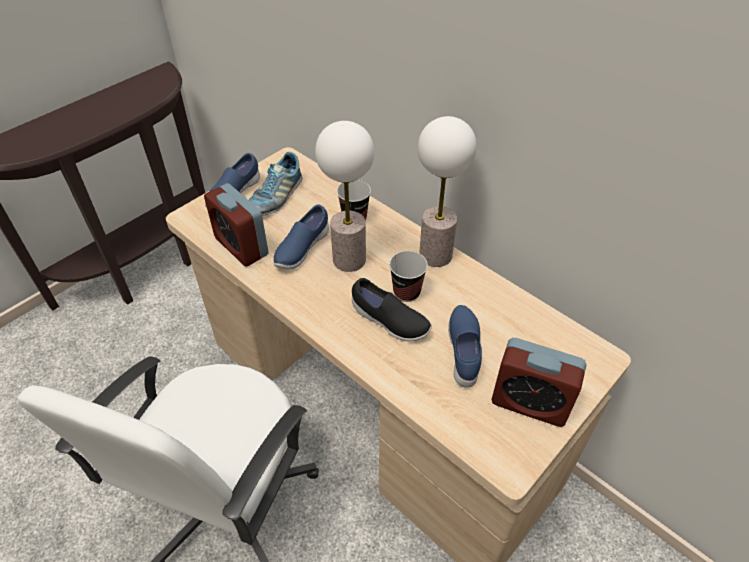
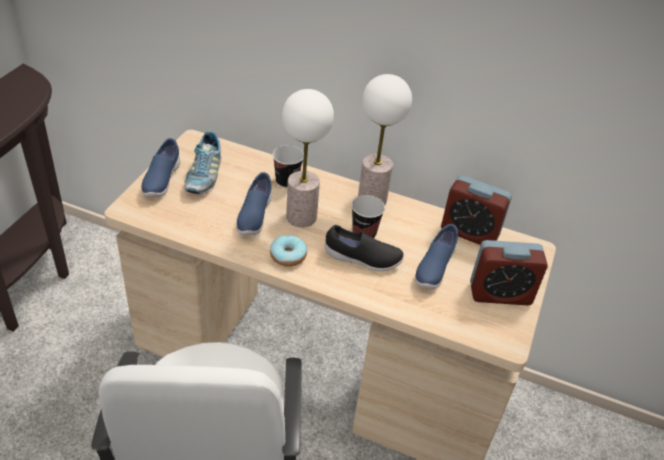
camera: 25 degrees left, 5 degrees down
(241, 246) = (196, 225): alarm clock -> alarm clock (469, 232)
(313, 300) = (288, 256): none -> donut
(464, 351) = (433, 268): blue shoe -> blue shoe turned 135 degrees counterclockwise

